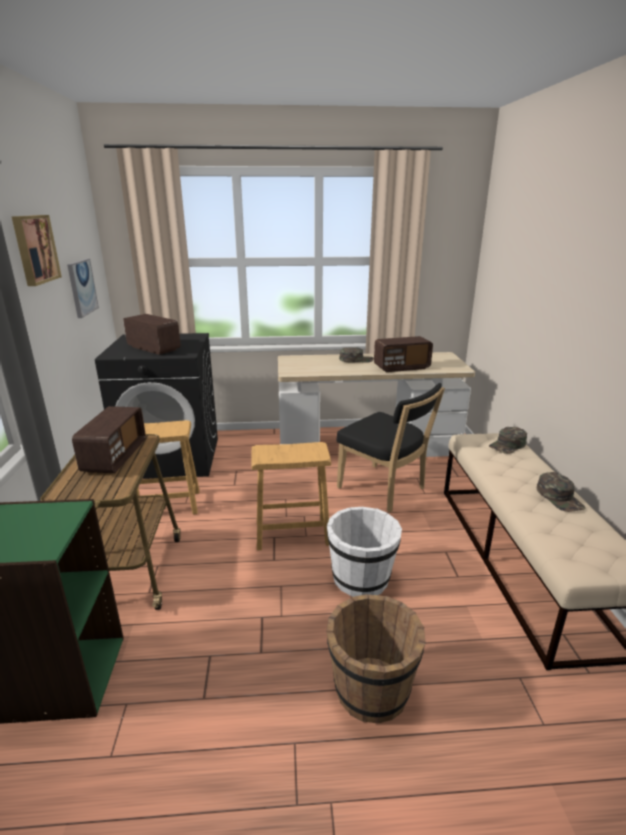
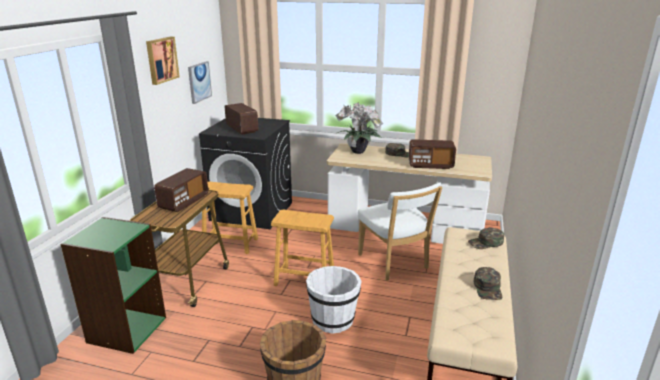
camera: 20 degrees right, 0 degrees up
(309, 363) = (359, 152): none -> potted plant
(384, 490) = (394, 263): black chair -> white chair

